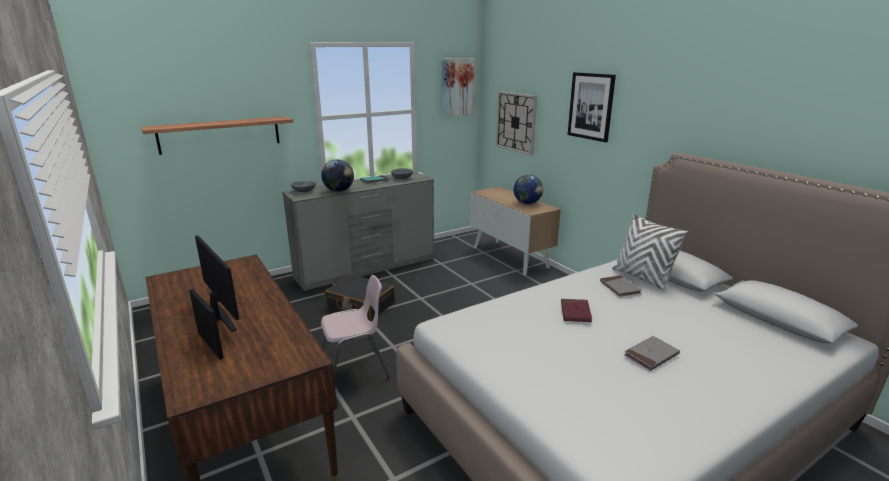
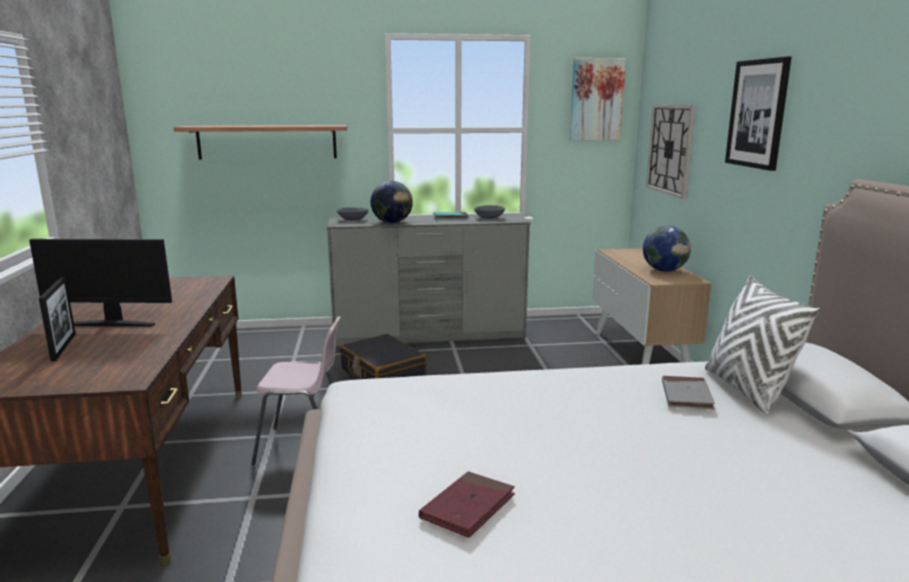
camera: 25 degrees right, 5 degrees down
(220, 317) = (112, 324): monitor -> monitor turned 105 degrees clockwise
(575, 312) = (564, 412): red book -> red book (468, 507)
(651, 355) = (622, 498): grey book -> none

